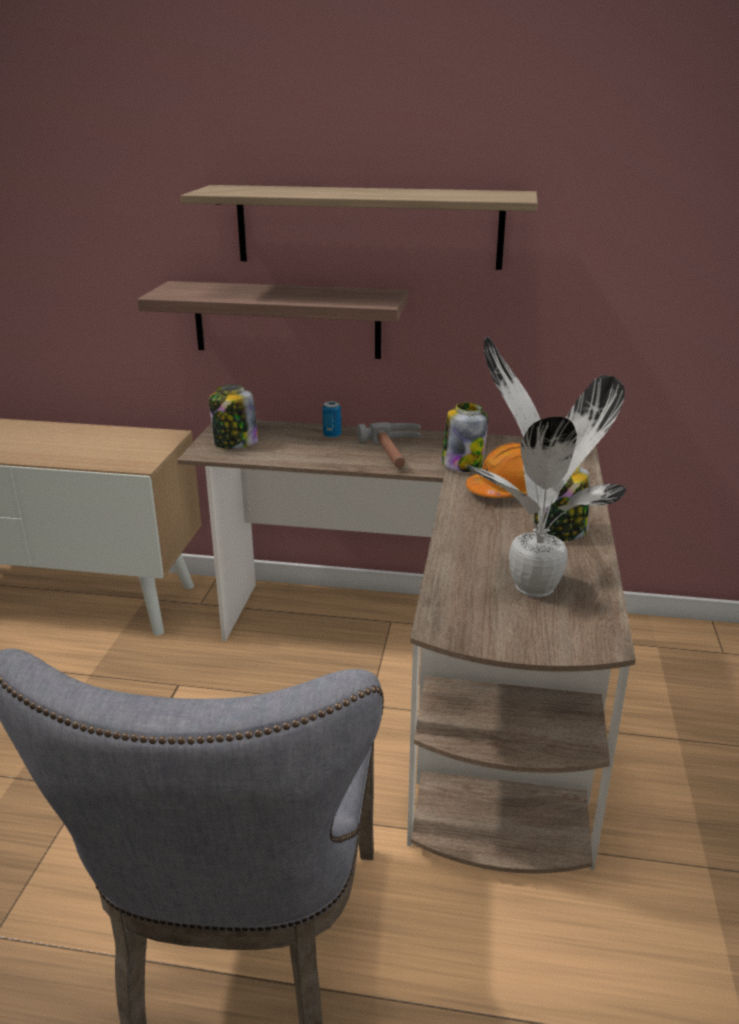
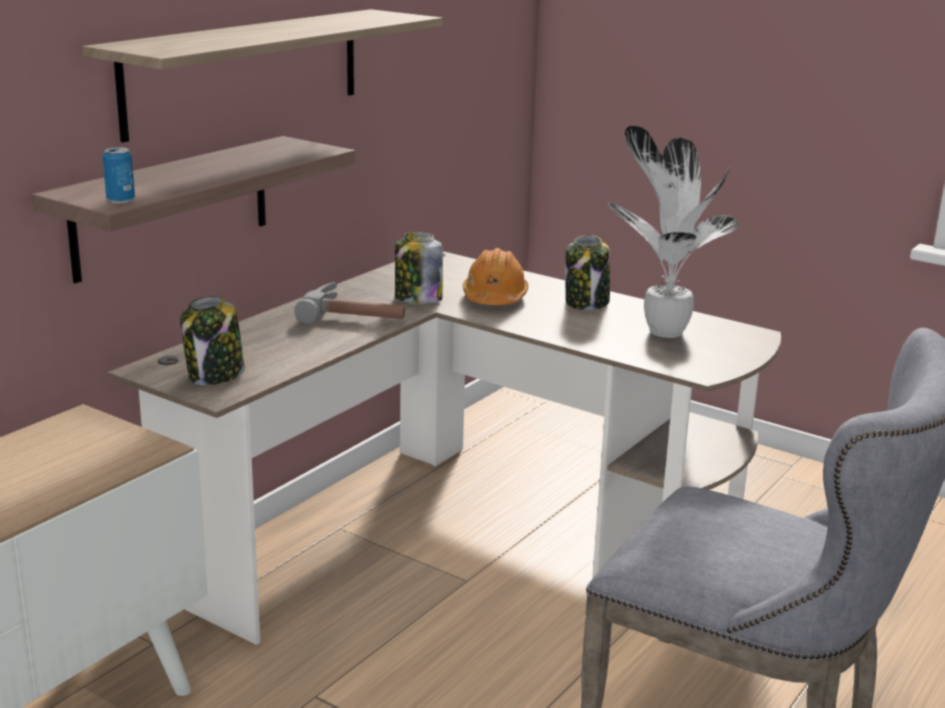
camera: 65 degrees left, 5 degrees down
(332, 435) = (265, 329): can -> can (120, 200)

